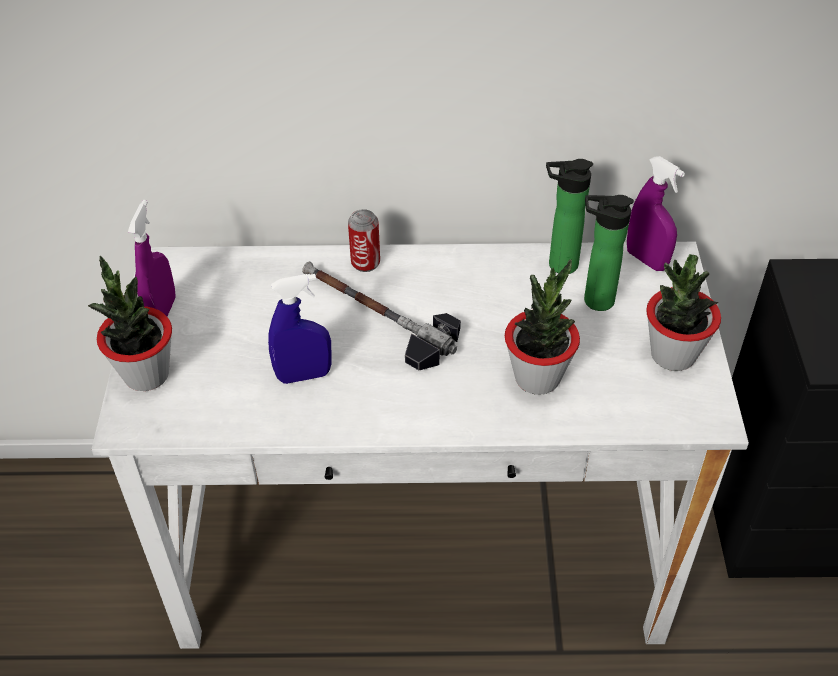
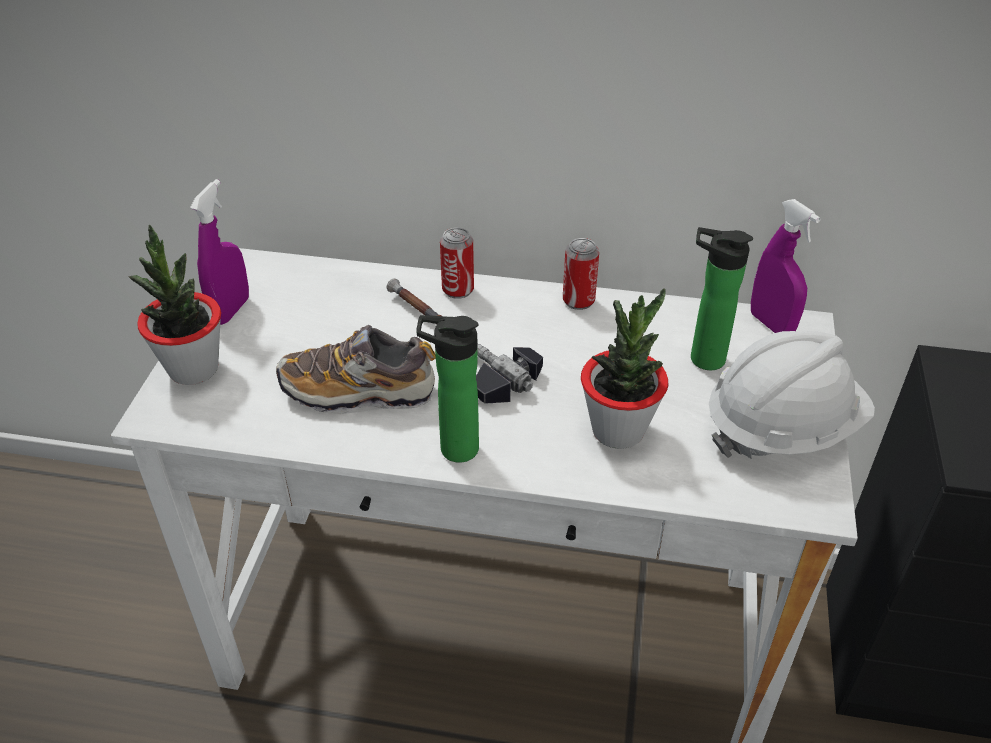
camera: 10 degrees right, 5 degrees down
(304, 375) = (358, 392): blue spray bottle -> shoe
(475, 259) = (578, 301): none -> can
(558, 265) = (669, 317): bottle -> bottle (453, 448)
(672, 355) = (782, 427): potted plant -> white hard hat

